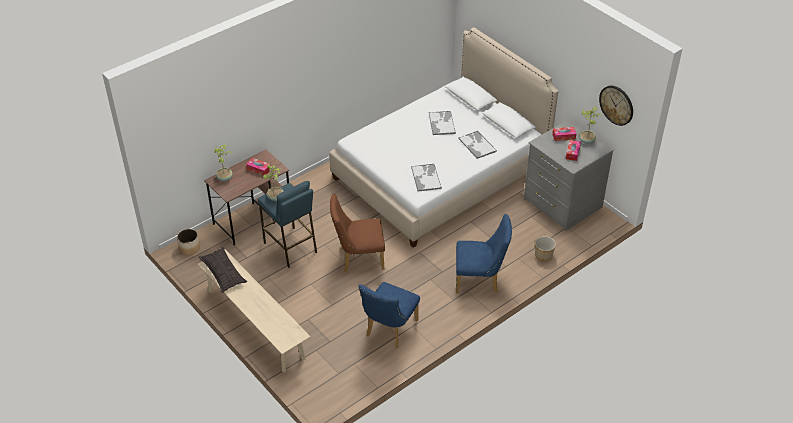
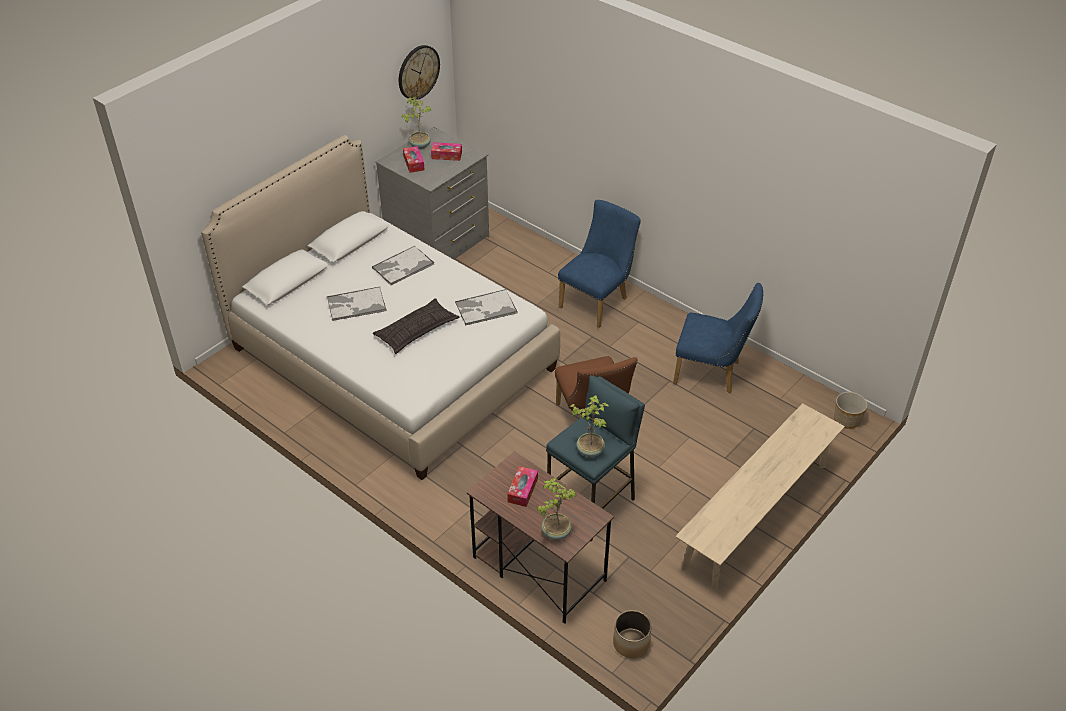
camera: 100 degrees left, 0 degrees up
(223, 273) = (727, 525): pillow -> pillow (416, 330)
(480, 280) = (597, 301): blue chair -> blue chair turned 45 degrees clockwise
(544, 255) = (537, 252): planter -> planter (847, 419)

